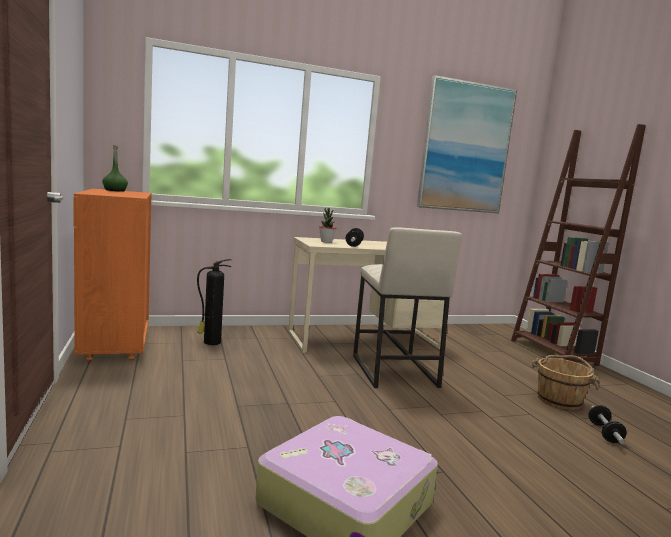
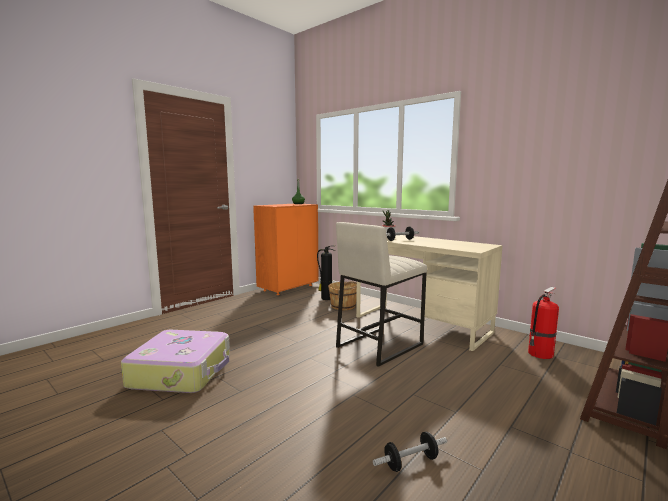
camera: 60 degrees right, 0 degrees up
(465, 148) = (568, 138): picture -> none
(466, 336) = (540, 354): none -> fire extinguisher
(559, 400) = (458, 426): brown bucket -> brown bucket (343, 306)

